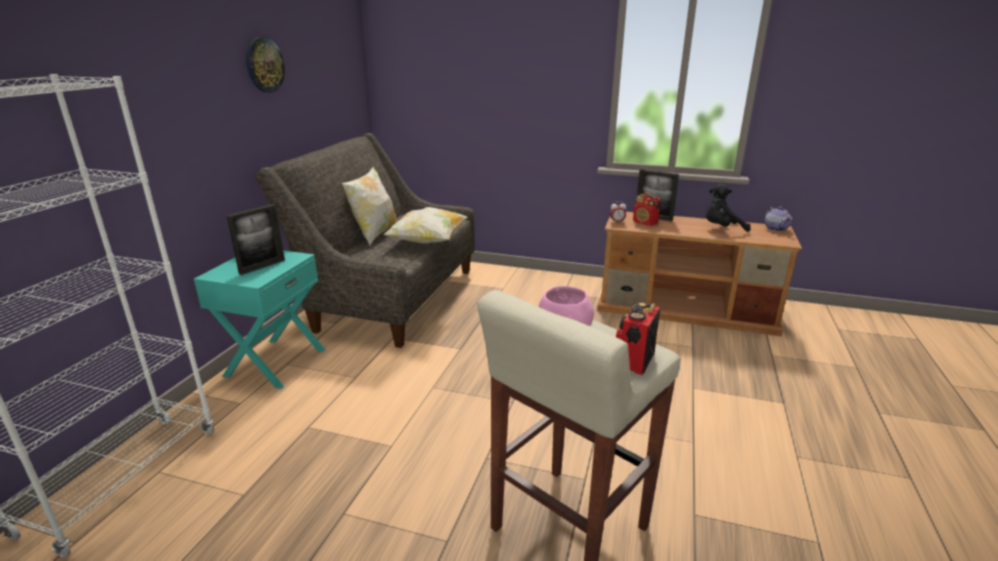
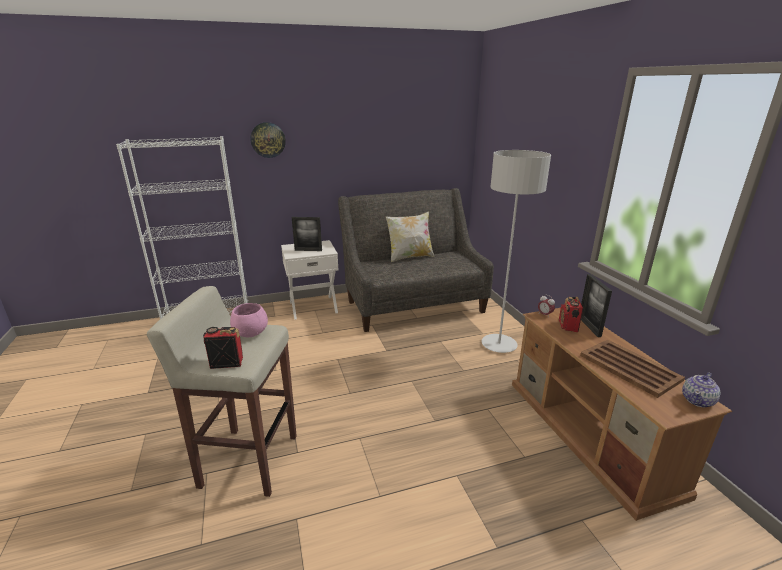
camera: 55 degrees right, 0 degrees up
(264, 65) = (363, 136): wall clock -> wall clock (268, 140)
(274, 362) = (313, 306): turquoise nightstand -> white nightstand
(427, 242) = (422, 273): pillow -> none
(531, 289) = (499, 345): none -> grey floor lamp
(722, 229) = (629, 367): black plush toy -> brown tray

